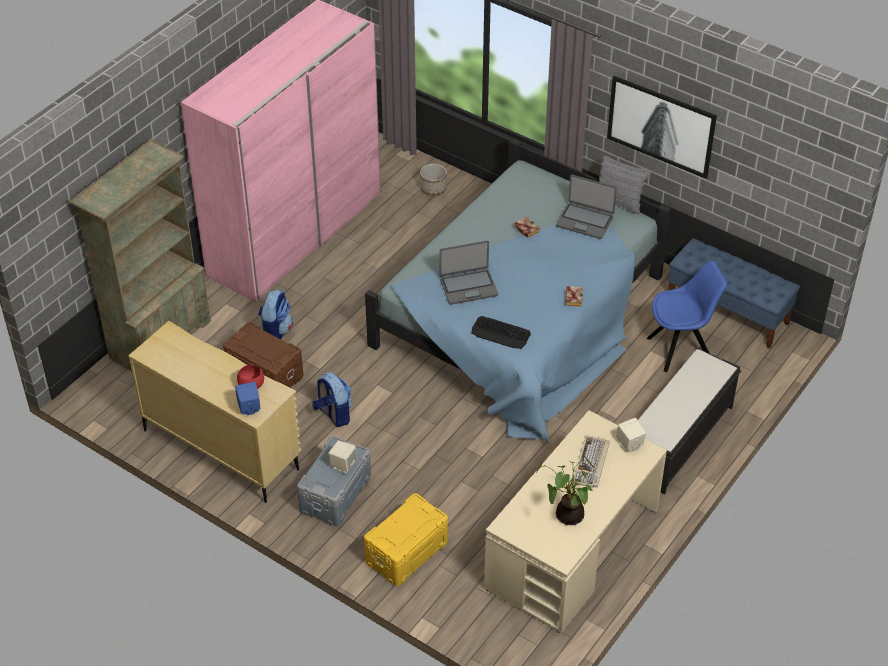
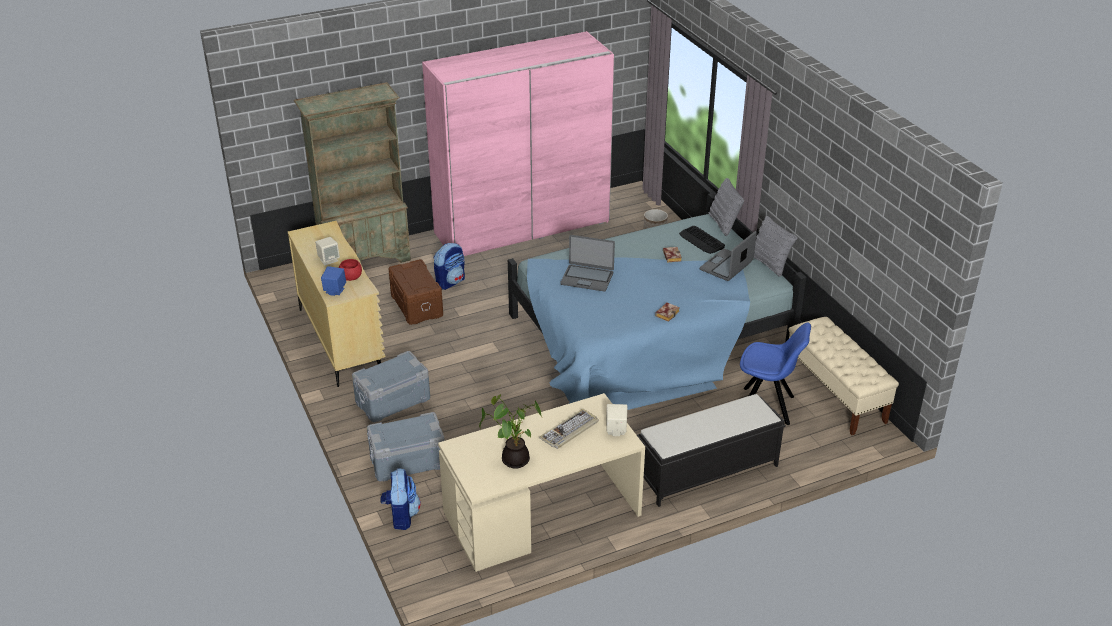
camera: 30 degrees right, 10 degrees down
(333, 414) = (441, 349): backpack -> backpack (401, 516)
(343, 465) = (399, 373): beige speaker -> beige speaker (328, 260)
(406, 552) = (407, 461): yellow storage box -> grey storage box
(500, 333) = (583, 317): keyboard -> keyboard (701, 240)
(543, 171) = (724, 225): none -> grey pillow
(585, 221) = (727, 266): laptop -> laptop turned 75 degrees clockwise
(661, 125) = (815, 194): picture -> none
(728, 312) = (835, 395): blue bench -> beige bench

